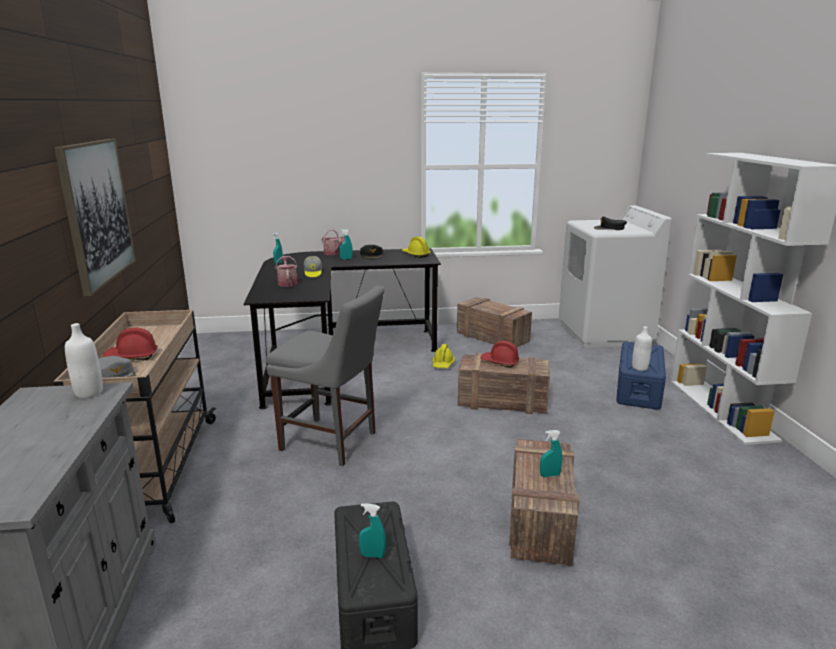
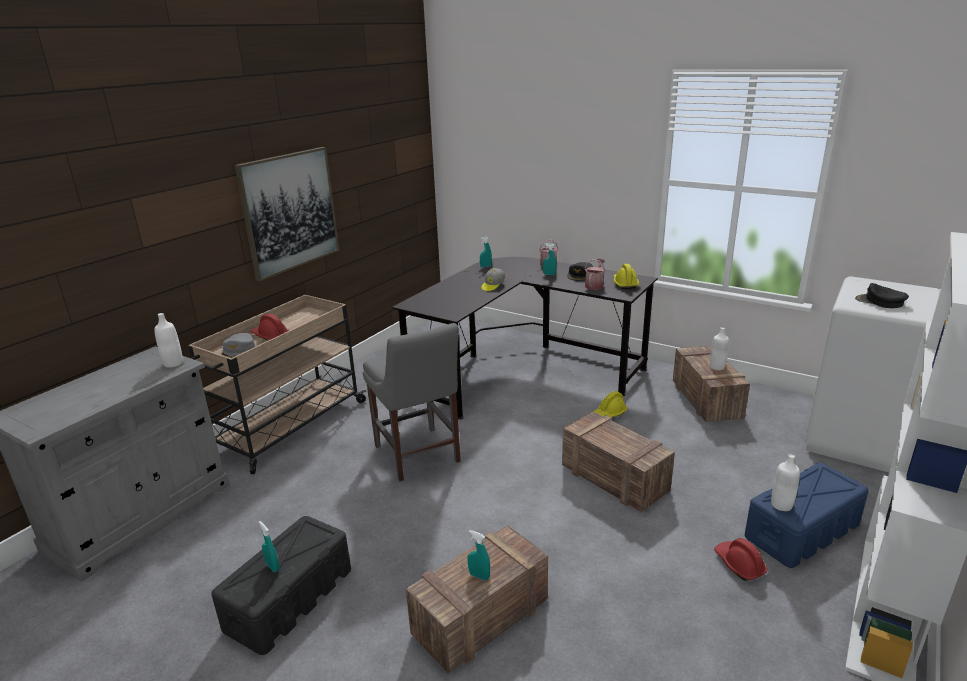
camera: 40 degrees right, 5 degrees up
(287, 283) = (456, 292): watering can -> watering can (594, 285)
(499, 307) = (717, 367): none -> white bottle
(499, 362) = (615, 435): red hard hat -> red hard hat (739, 564)

